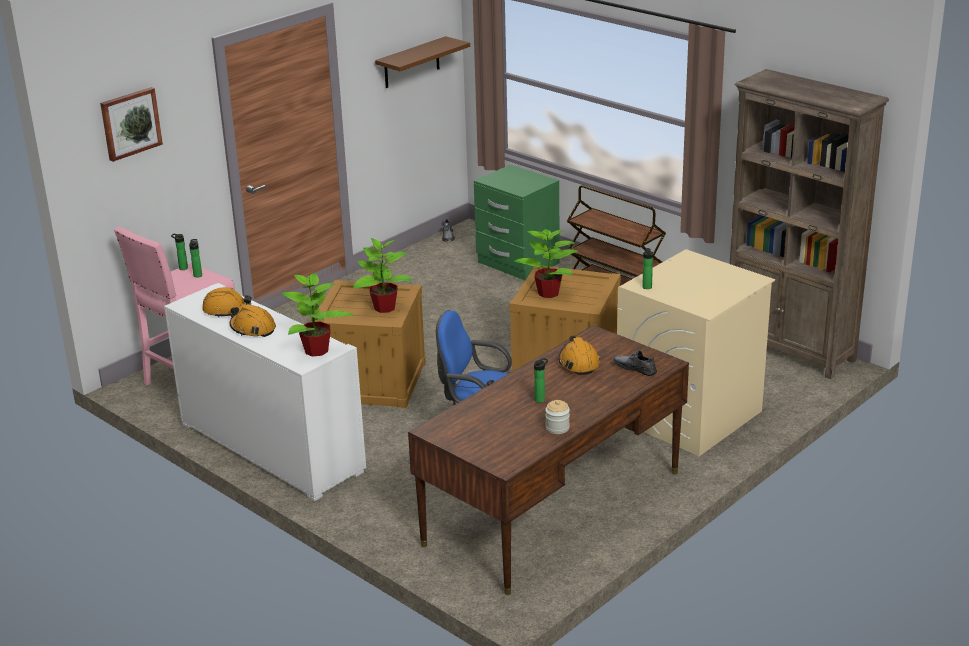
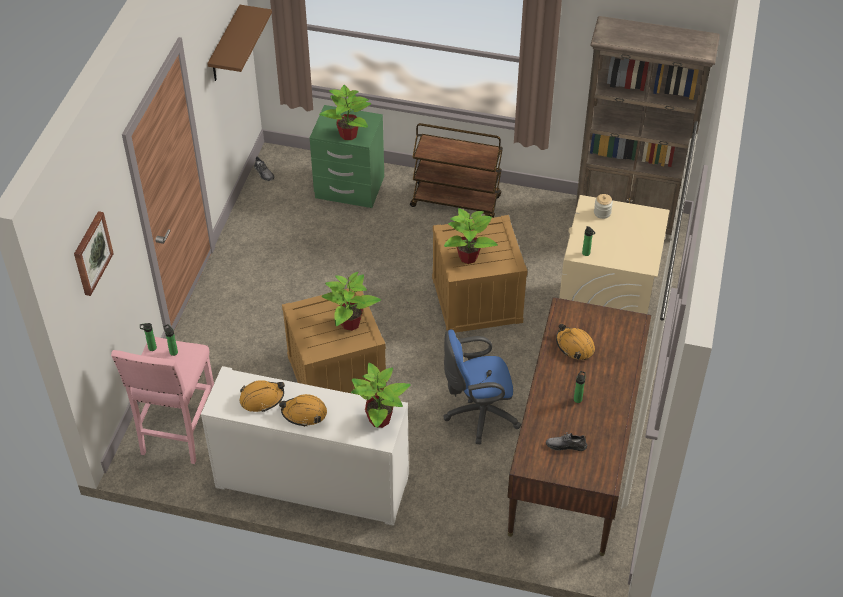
camera: 30 degrees left, 20 degrees up
(512, 186) = (349, 134): none -> potted plant
(557, 428) = (613, 425): jar -> jar (602, 213)
(635, 368) = (619, 336): grey shoe -> grey shoe (566, 445)

